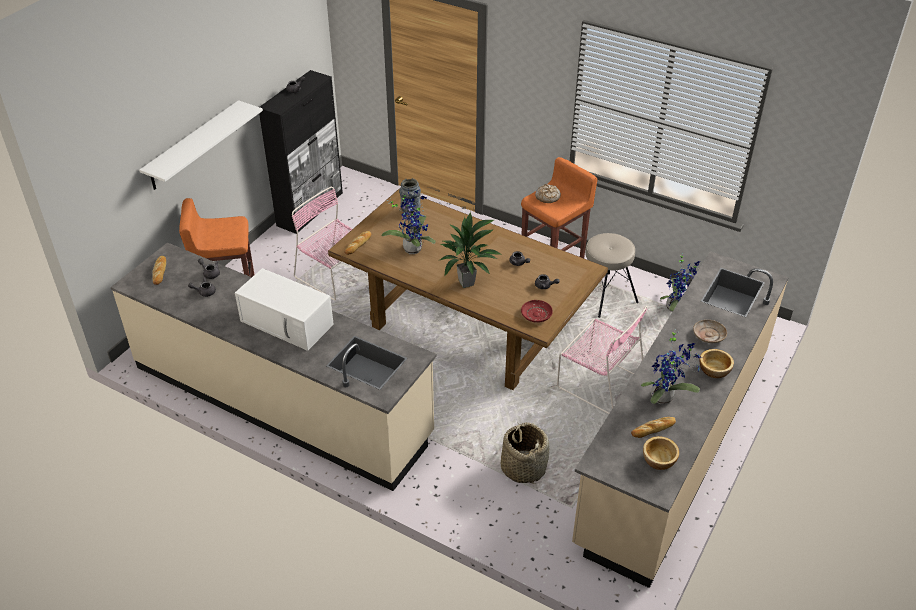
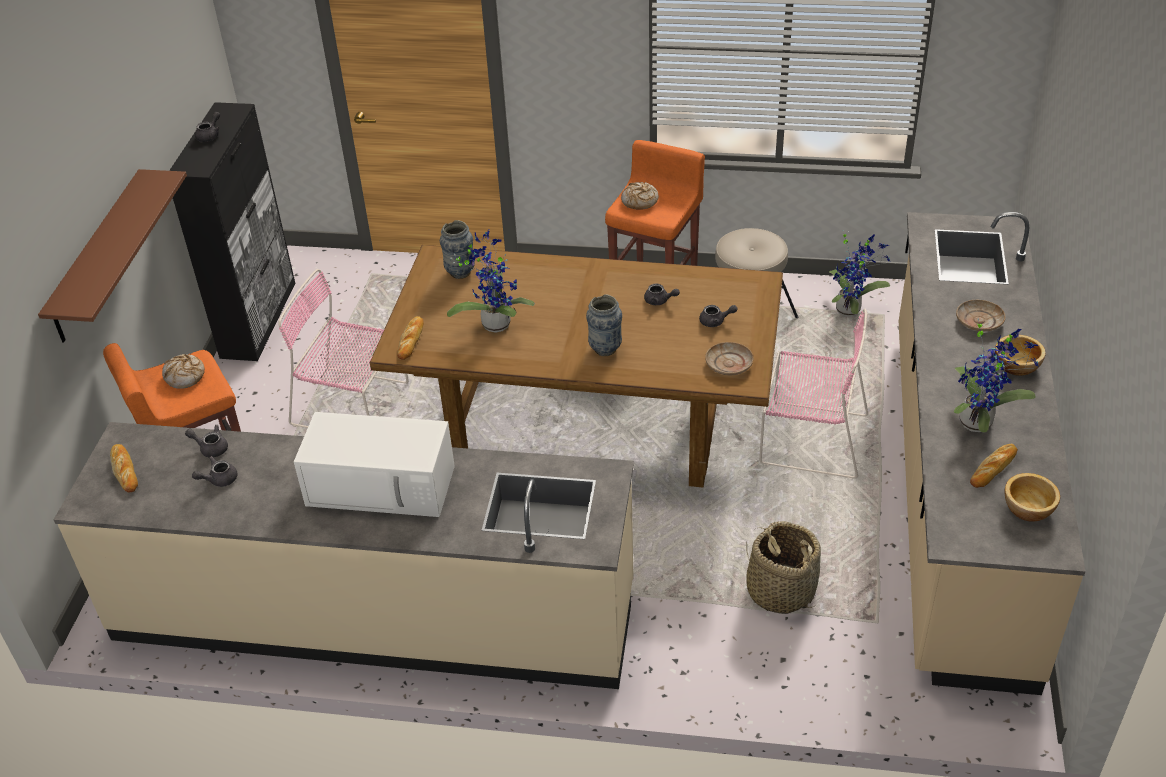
camera: 20 degrees left, 0 degrees up
(193, 145) = (98, 257): white shelf -> brown shelf
(225, 229) = (185, 376): none -> bread
(467, 283) = (605, 349): potted plant -> vase
(536, 315) = (729, 364): red plate -> beige plate

